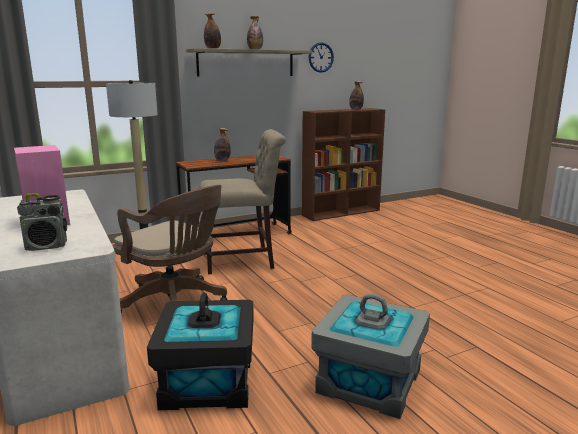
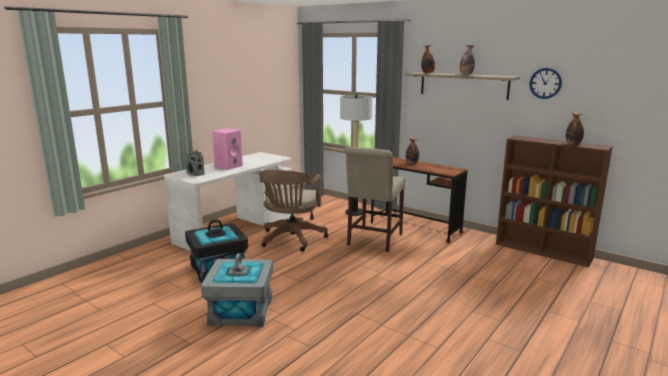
camera: 65 degrees right, 0 degrees up
(243, 260) = (373, 240): beige chair -> beige chair turned 60 degrees clockwise

